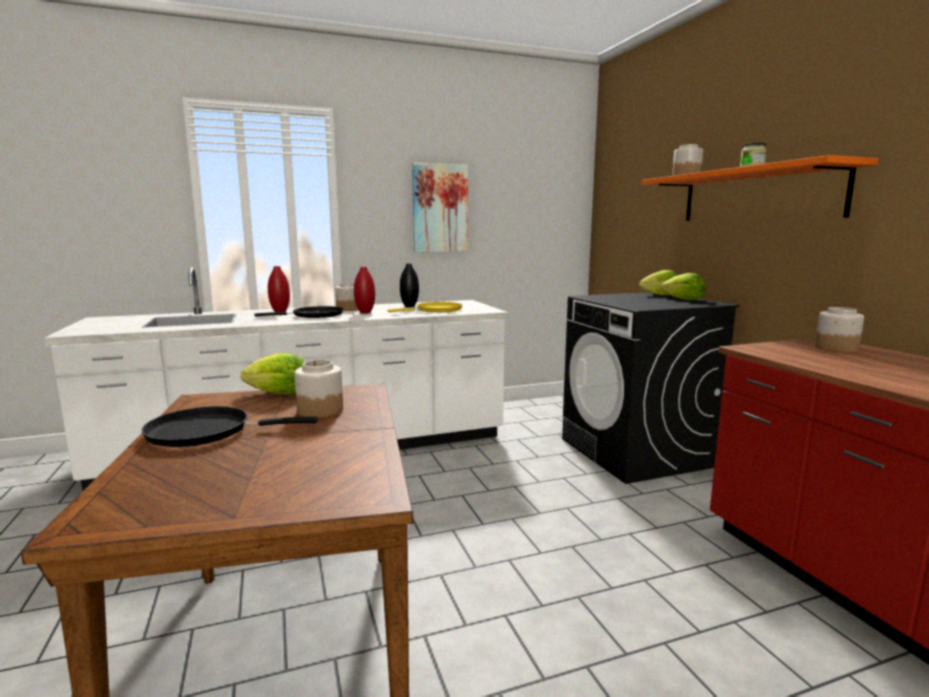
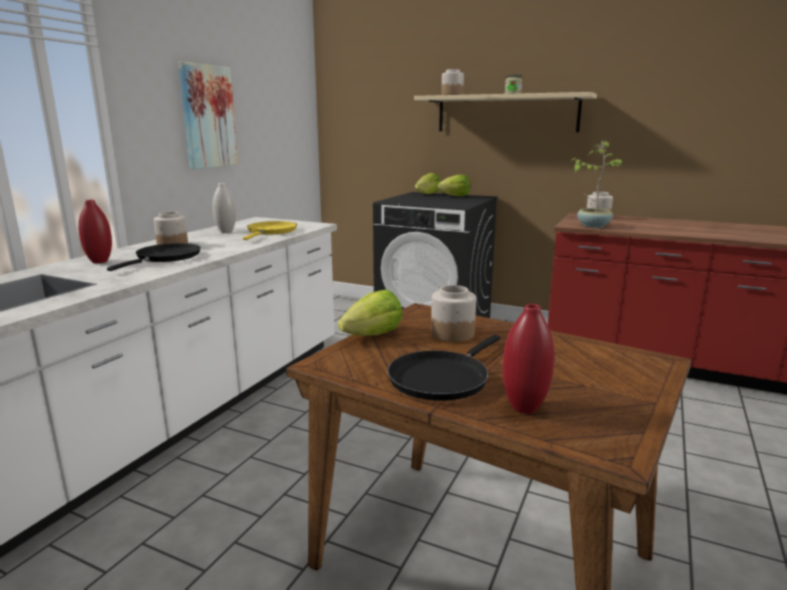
camera: 45 degrees left, 5 degrees up
(365, 312) = (209, 245): red vase -> red vase (524, 408)
(409, 306) = (226, 232): black vase -> white vase
(757, 195) = (506, 113): orange shelf -> beige shelf
(780, 354) = (593, 226): none -> potted plant

